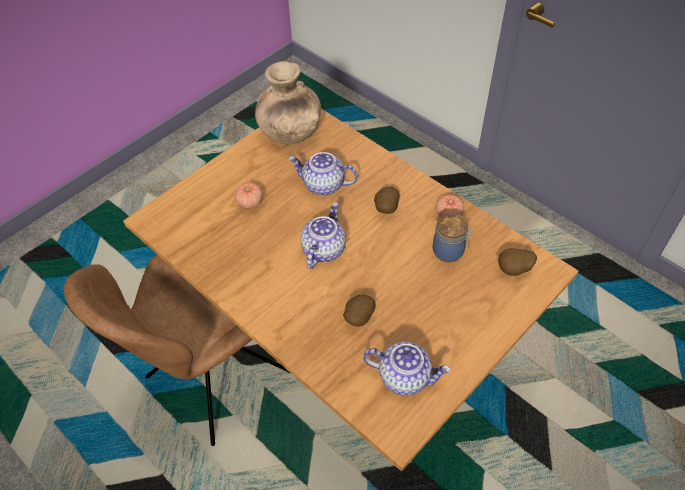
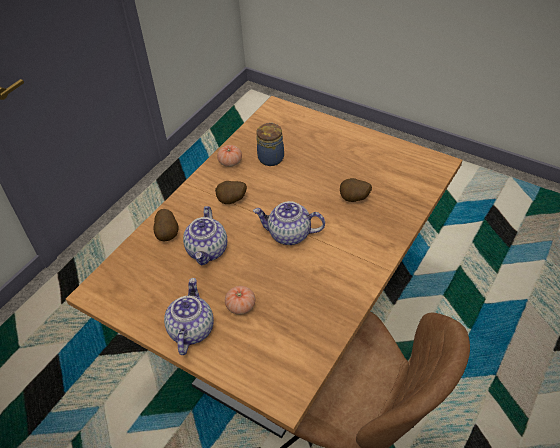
camera: 100 degrees left, 5 degrees down
(290, 132) = (129, 296): brown vase -> none
(405, 376) = (395, 166): teapot -> teapot (191, 329)
(514, 270) = (281, 123): potato -> potato (168, 234)

